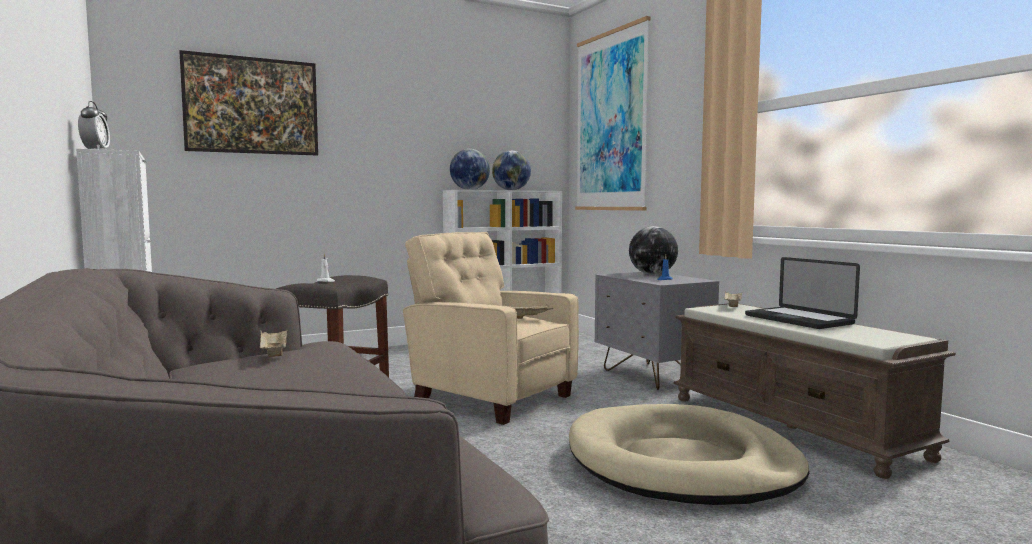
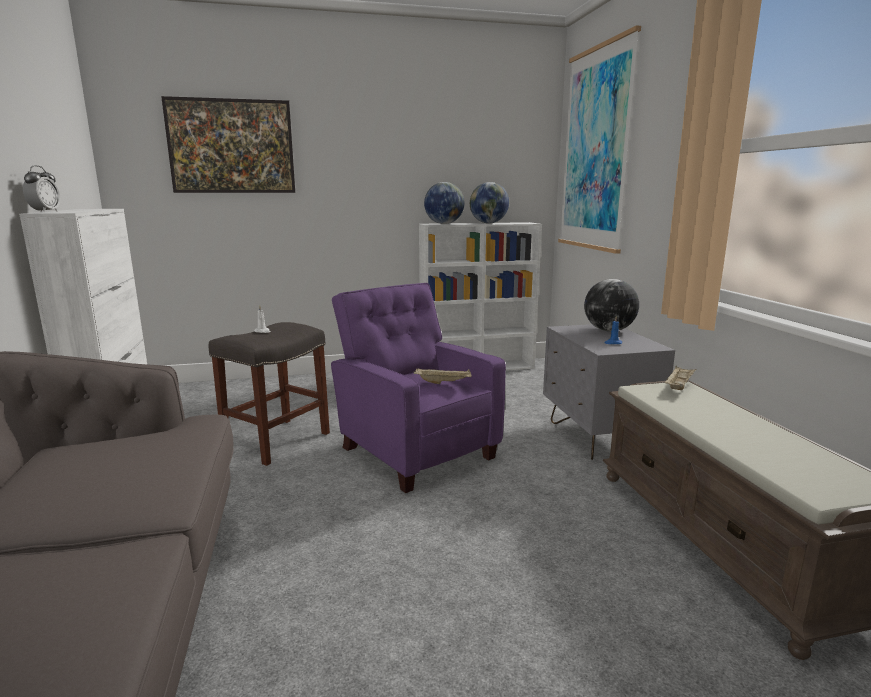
camera: 15 degrees right, 10 degrees up
(273, 354) = (122, 444): beige tray -> none
(490, 397) = (415, 451): beige armchair -> purple armchair
(682, 463) = (557, 585): beige dog bed -> none
(798, 319) = (741, 425): laptop -> none

